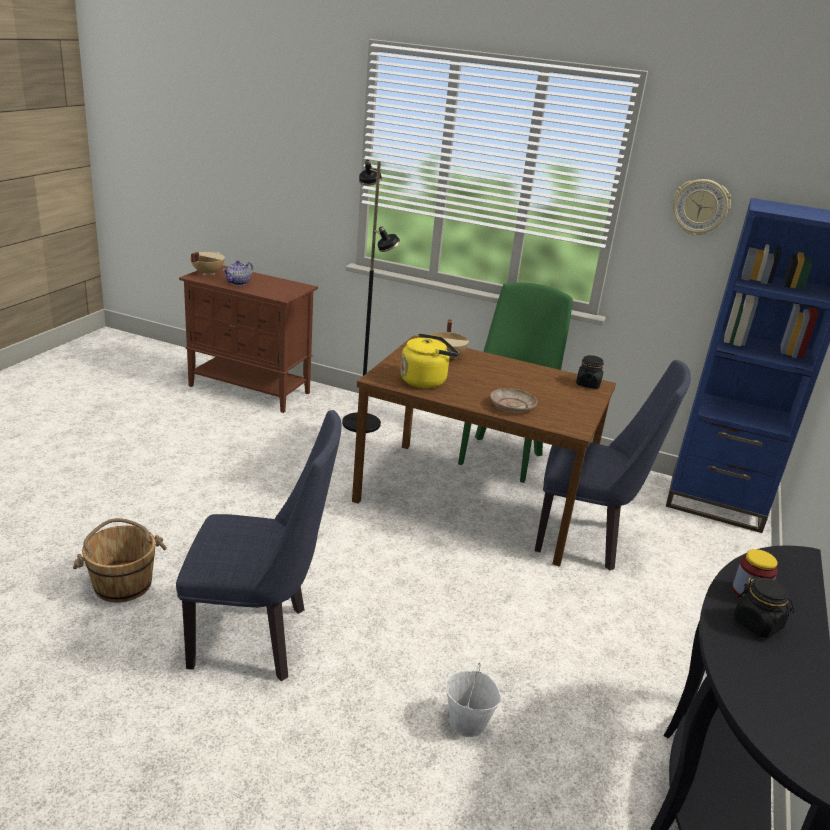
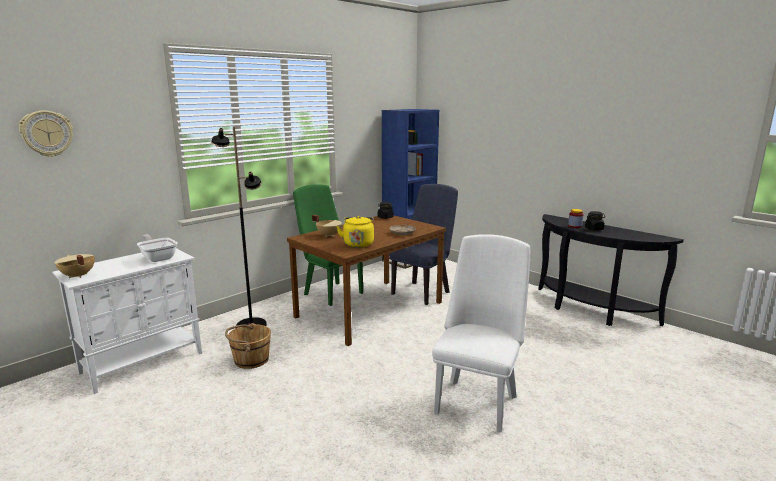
camera: 65 degrees left, 10 degrees down
(123, 583) = (398, 456): brown bucket -> brown bucket (250, 360)
(238, 283) = (125, 267): teapot -> none
(250, 389) = (143, 362): brown cabinet -> white cabinet
(260, 638) = (477, 400): blue chair -> white chair
(274, 289) = (158, 257): none -> frying pan
(468, 722) = (549, 349): white bucket -> none
(700, 207) = (364, 119): wall clock -> wall clock (47, 133)

